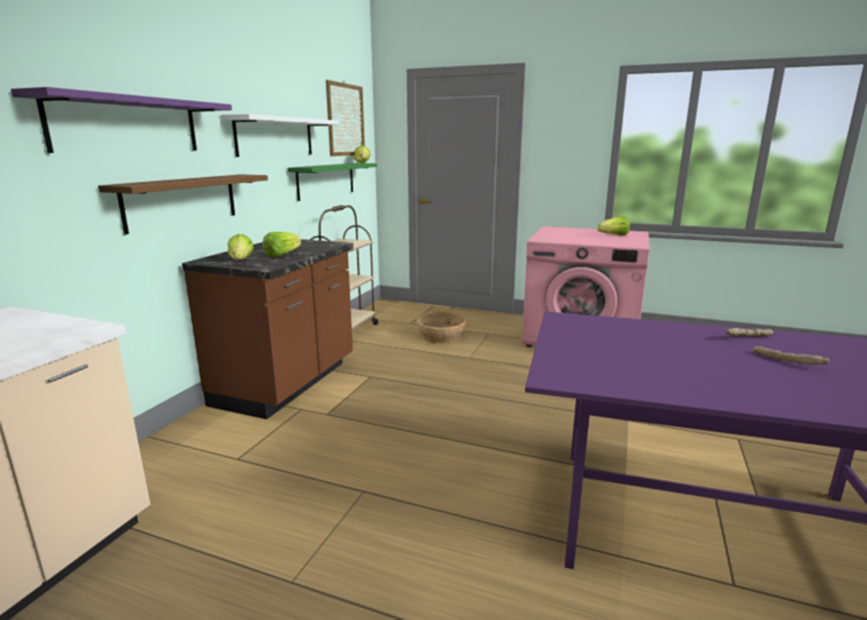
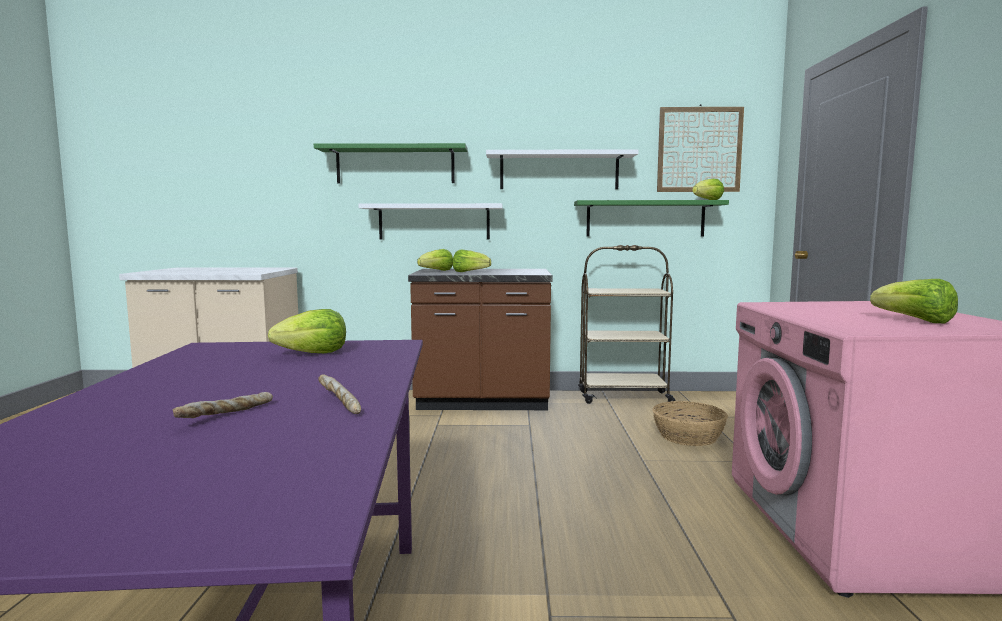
camera: 70 degrees right, 10 degrees down
(127, 125) = (395, 165): purple shelf -> green shelf
(182, 201) = (434, 222): brown shelf -> white shelf
(602, 340) = (313, 354): none -> lettuce

